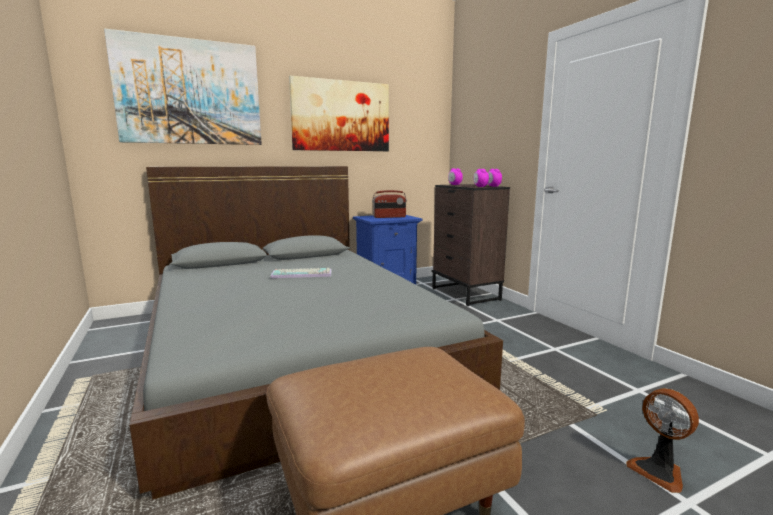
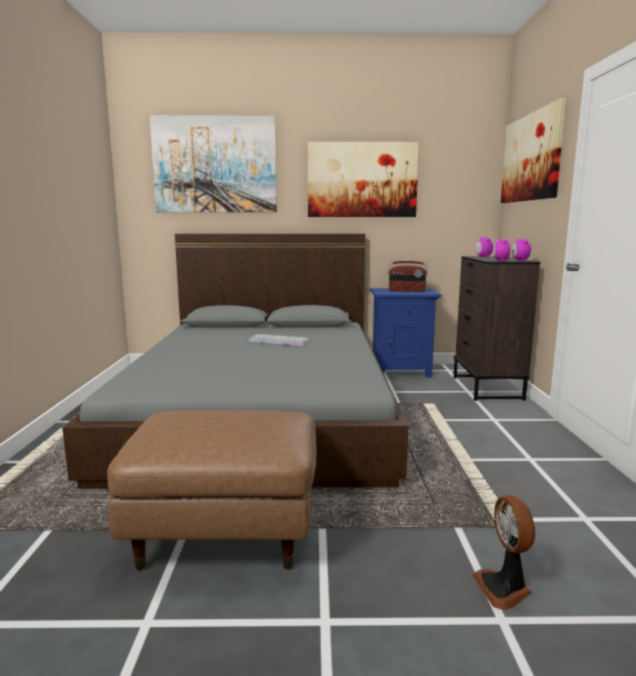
camera: 25 degrees right, 0 degrees up
(488, 103) = (531, 157): none -> picture

